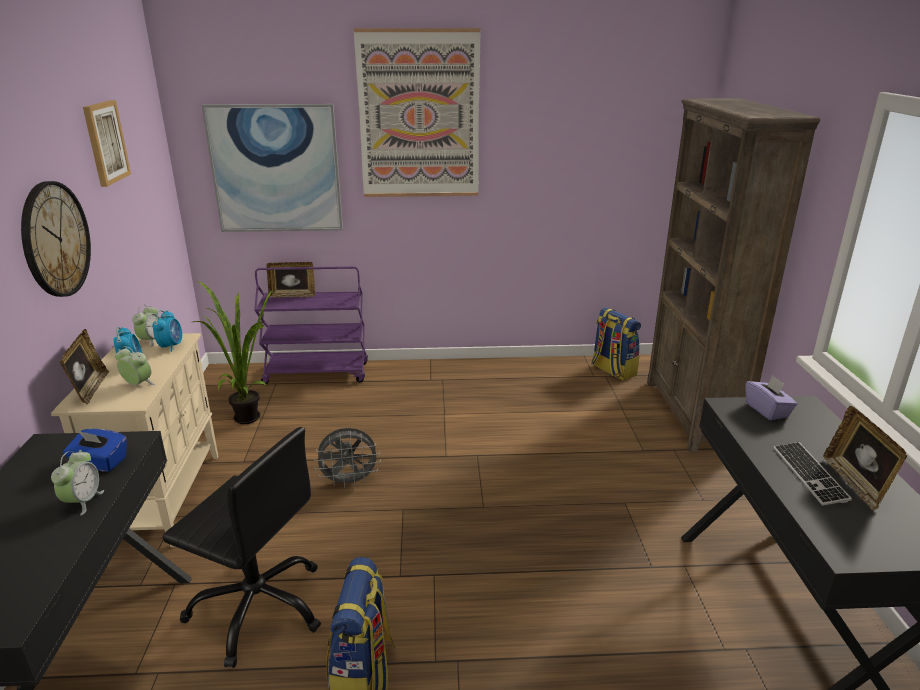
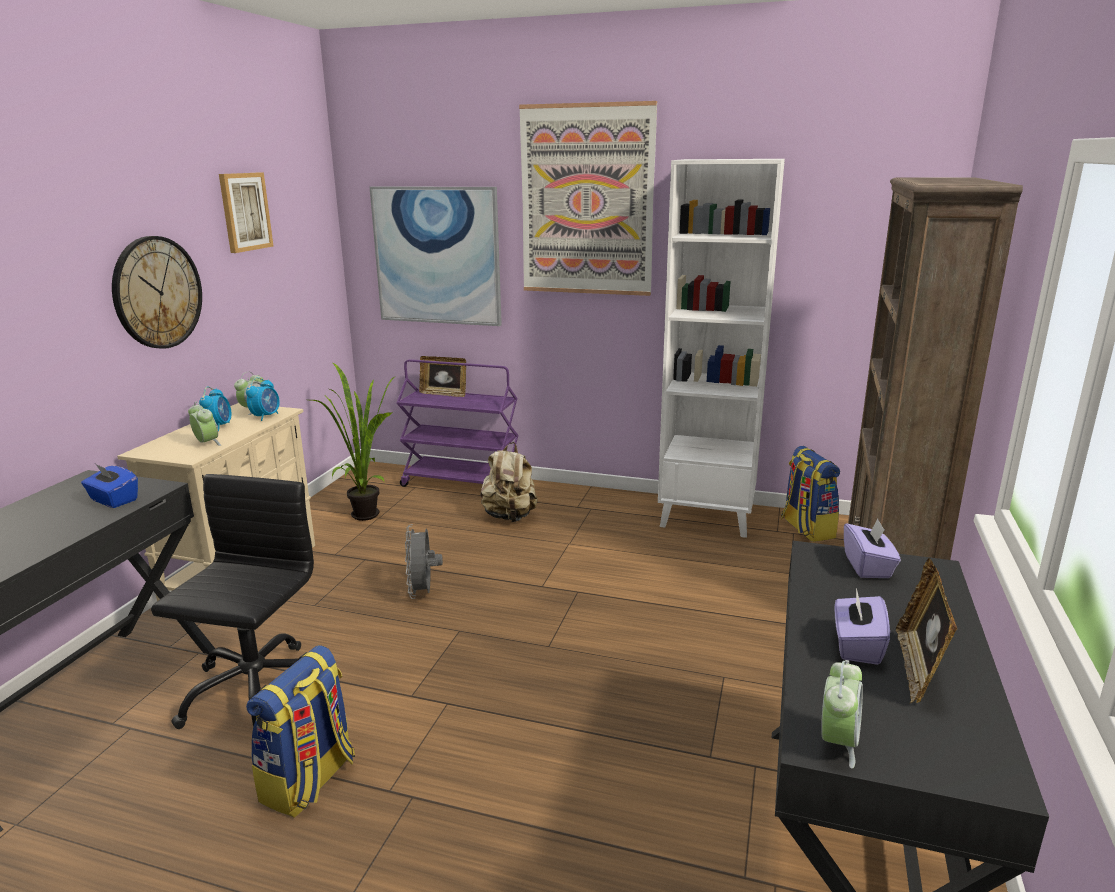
camera: 20 degrees right, 5 degrees down
(83, 501) = (70, 528): alarm clock -> alarm clock (837, 742)
(90, 389) = (165, 442): picture frame -> none
(258, 607) = (256, 691): black office chair -> black office chair turned 120 degrees counterclockwise
(349, 481) = (423, 592): grey fan -> grey fan turned 75 degrees clockwise
(379, 398) = (510, 516): none -> beige backpack
(537, 372) = (707, 517): none -> white bookcase
(809, 474) = (856, 646): keyboard -> purple tissue box

